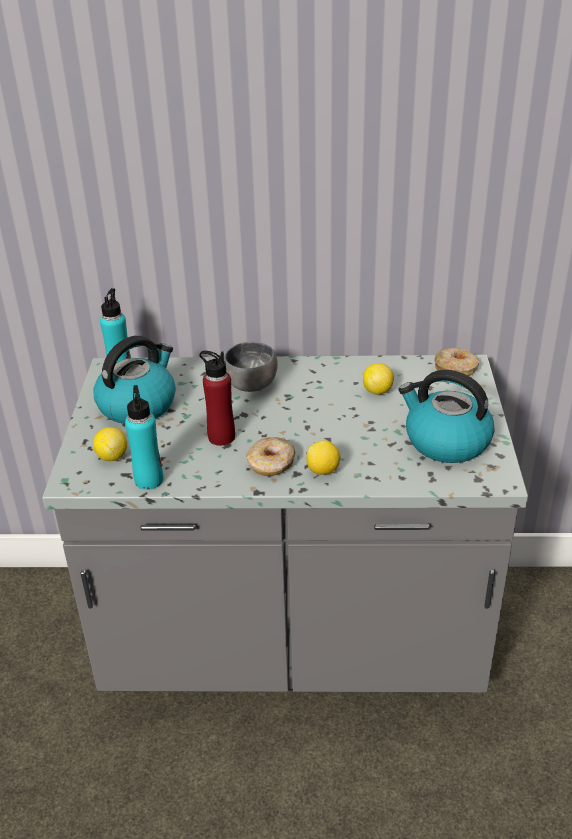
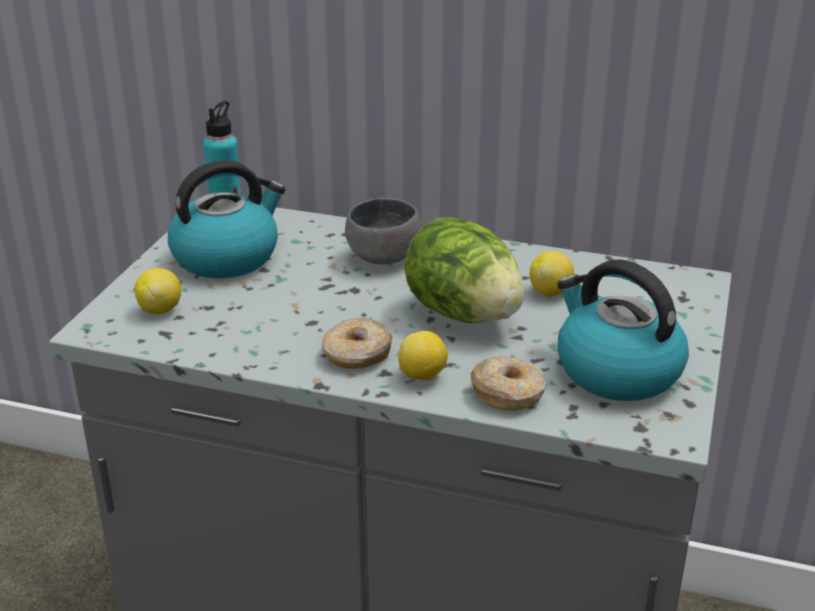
camera: 15 degrees right, 5 degrees down
(149, 480) = (189, 345): turquoise bottle -> none
(221, 437) = (310, 311): red bottle -> none
(327, 418) = (463, 313): none -> lettuce
(456, 369) = (676, 283): donut -> donut (508, 394)

